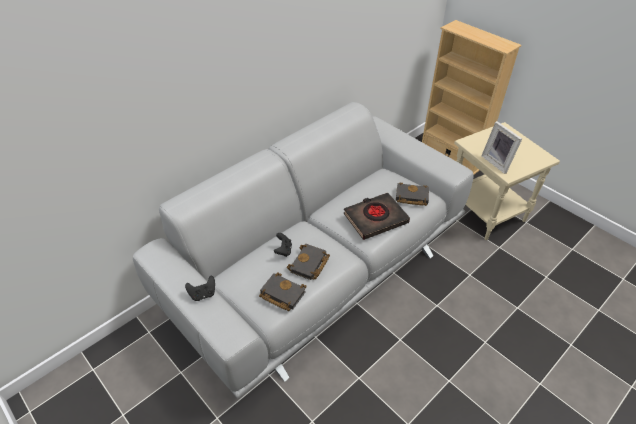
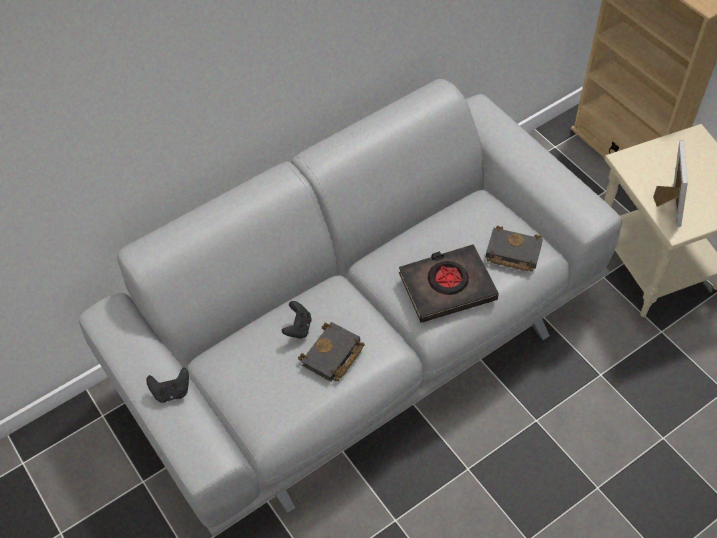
camera: 10 degrees right, 10 degrees up
(281, 294) = (284, 399): black book -> none
(498, 162) = (666, 205): picture frame -> picture frame turned 150 degrees counterclockwise

